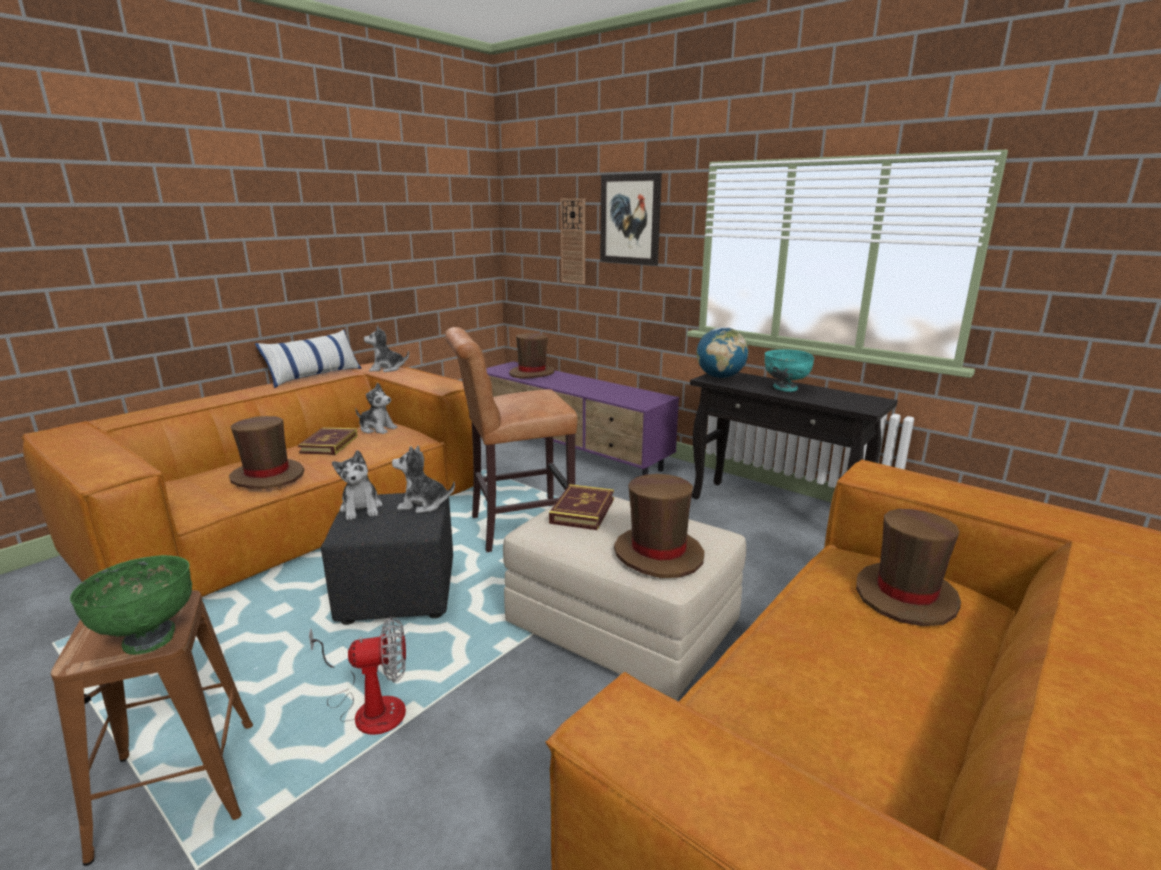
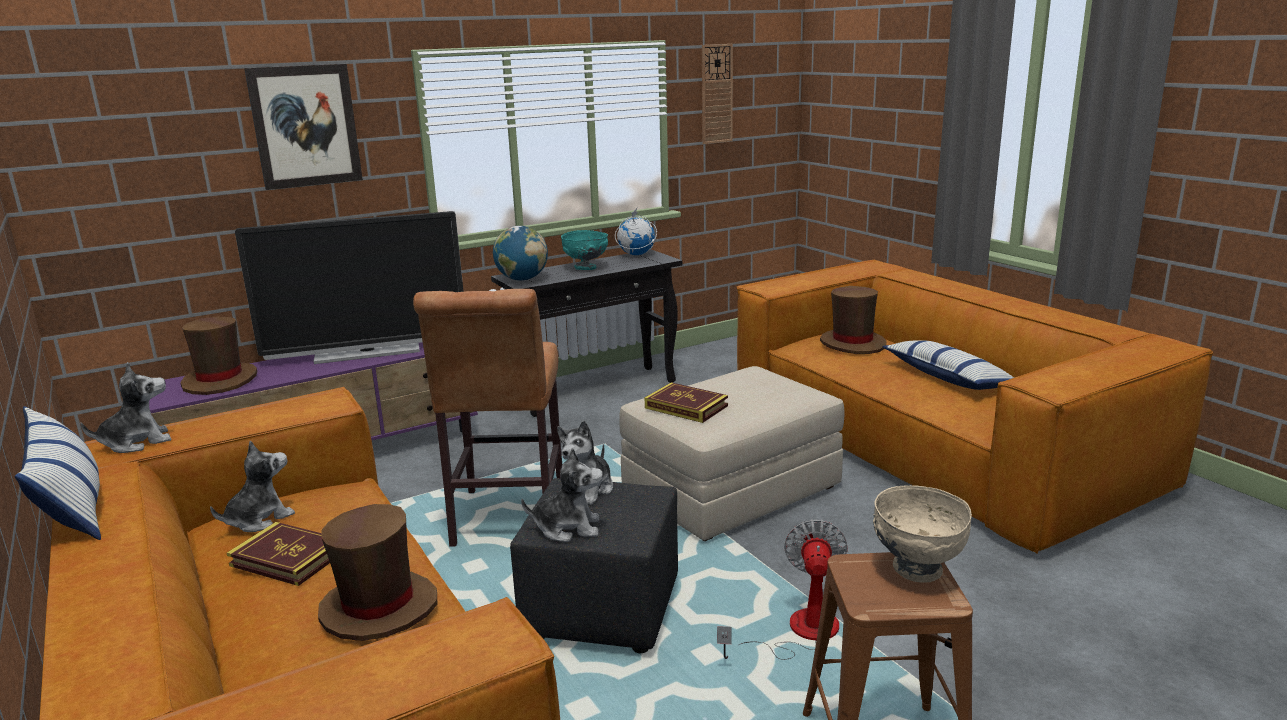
camera: 70 degrees left, 0 degrees up
(149, 639) = (916, 570): green bowl -> beige bowl
(387, 369) = (137, 442): plush toy -> plush toy turned 135 degrees counterclockwise
(573, 241) = (200, 169): wall clock -> wall clock (716, 94)
(604, 390) = (367, 352): none -> television
(658, 554) = (780, 391): brown hat -> none
(859, 699) = (947, 378): none -> pillow
(863, 397) = (636, 255): none -> globe

